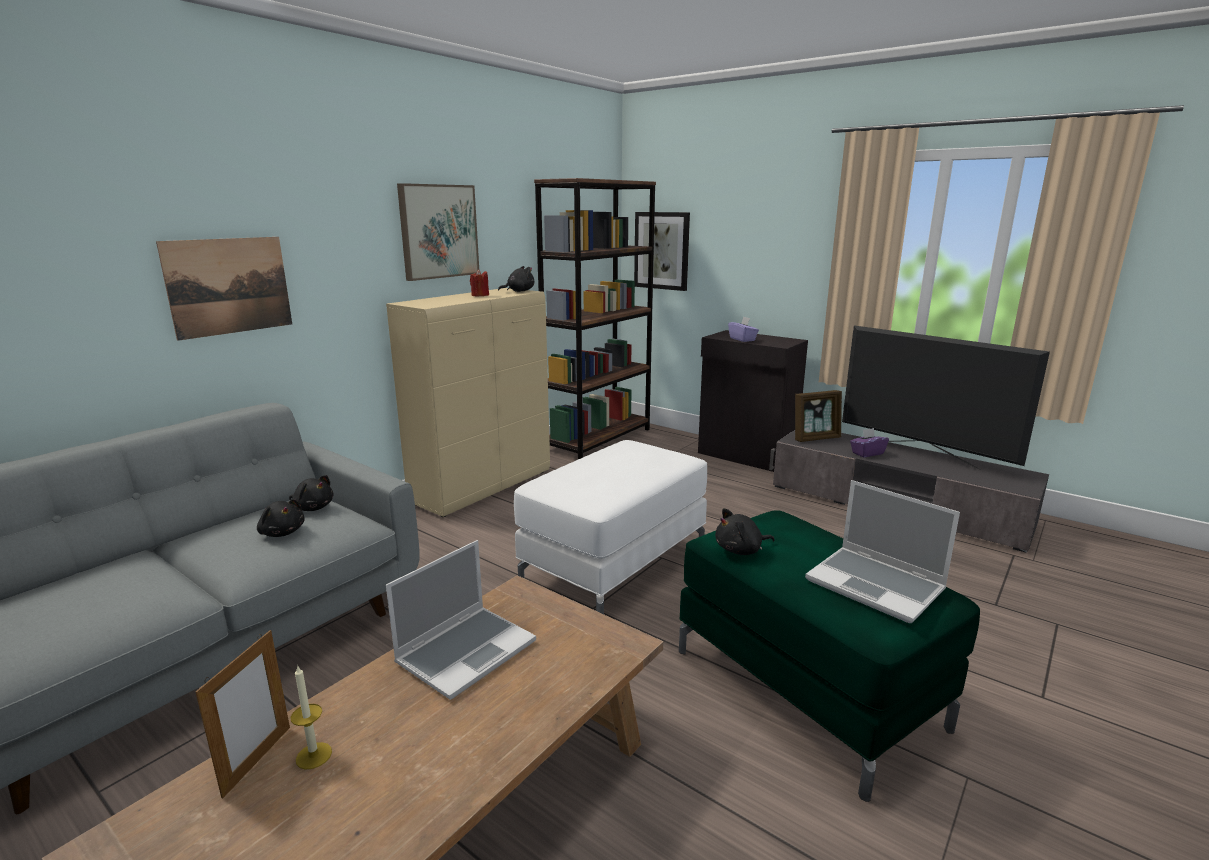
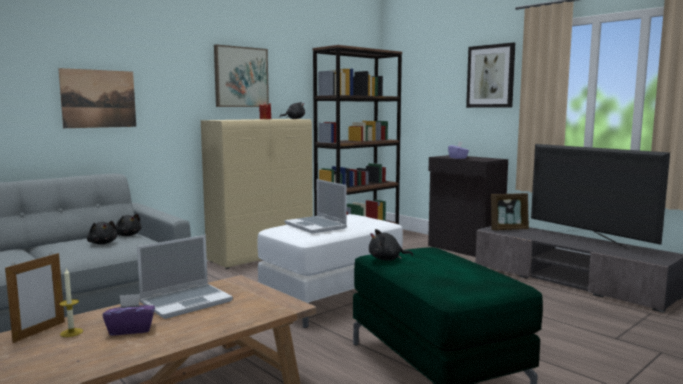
camera: 10 degrees right, 10 degrees down
(662, 250) = (408, 100): picture -> picture (490, 76)
(867, 453) = (543, 238): purple tissue box -> purple tissue box (131, 329)
(876, 585) = (468, 277): laptop -> laptop (316, 226)

